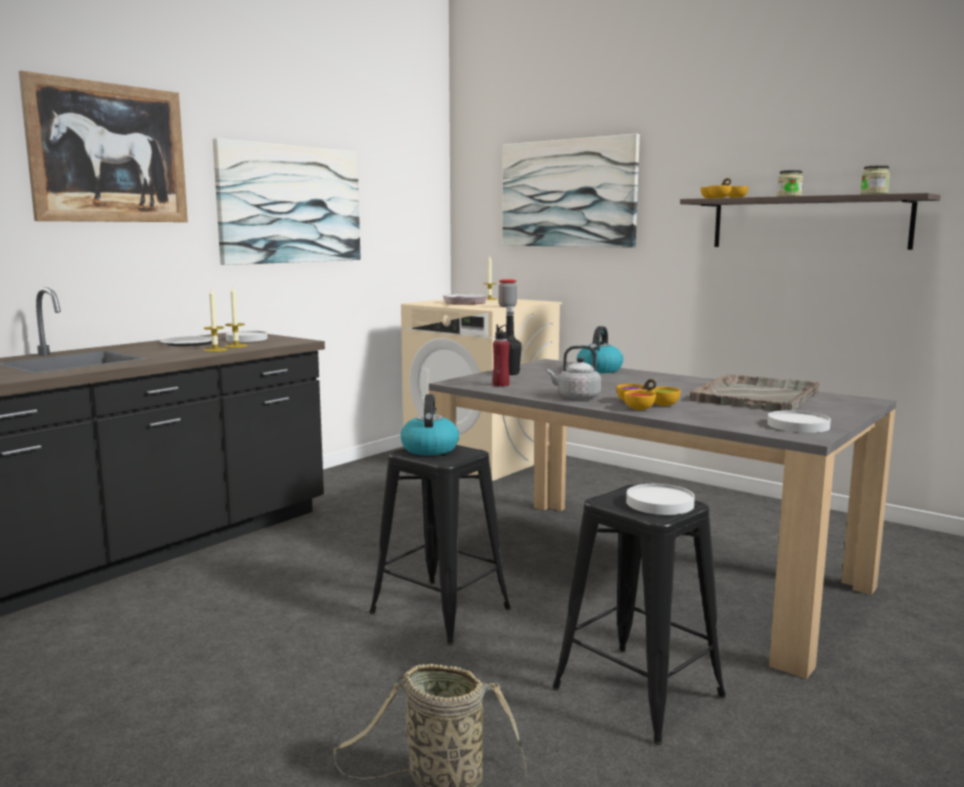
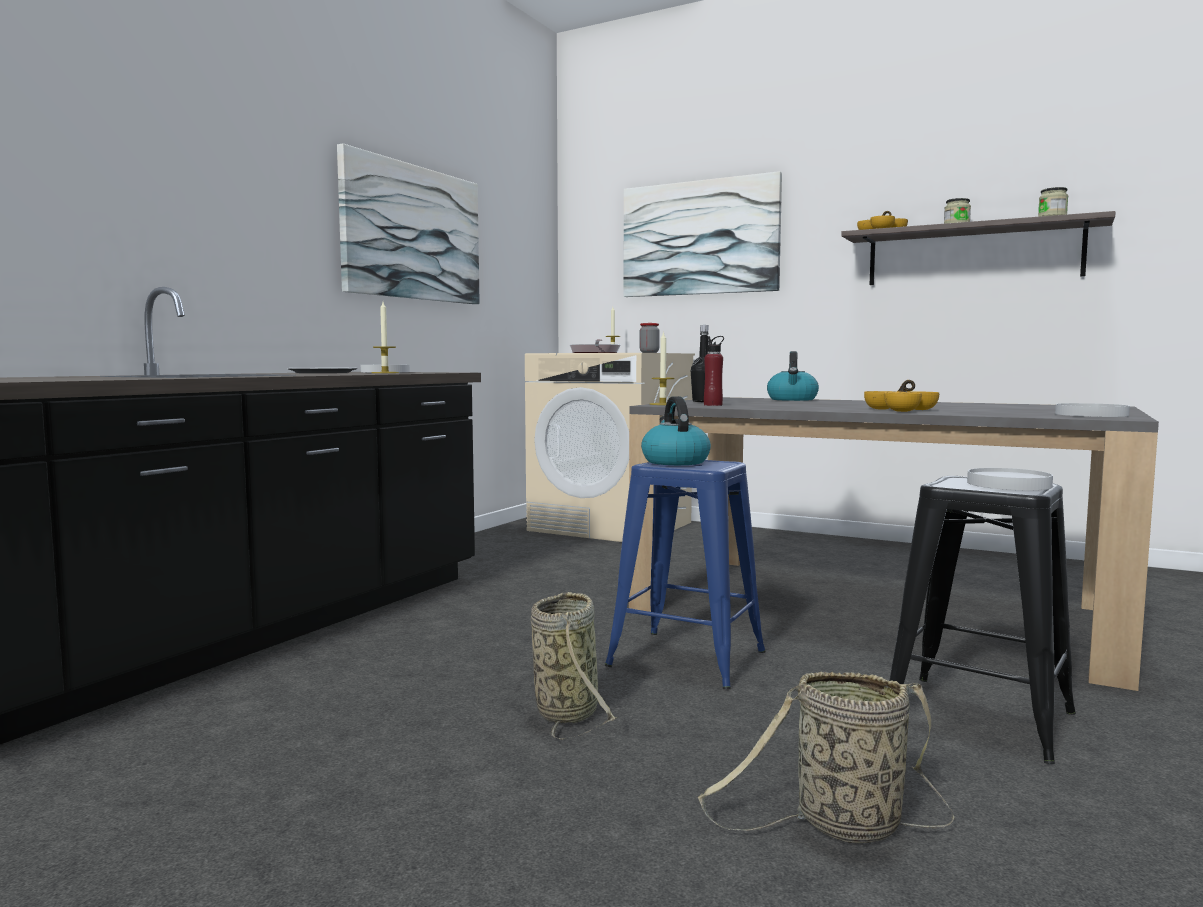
camera: 10 degrees left, 5 degrees down
(109, 153) = (228, 142): picture -> none
(215, 350) = (366, 373): candle -> candle (662, 404)
(310, 654) = (567, 710): none -> basket
(441, 612) = (688, 659): black stool -> blue stool
(576, 397) = (816, 408): grey kettle -> none
(756, 396) = (995, 406): grey tray -> none

